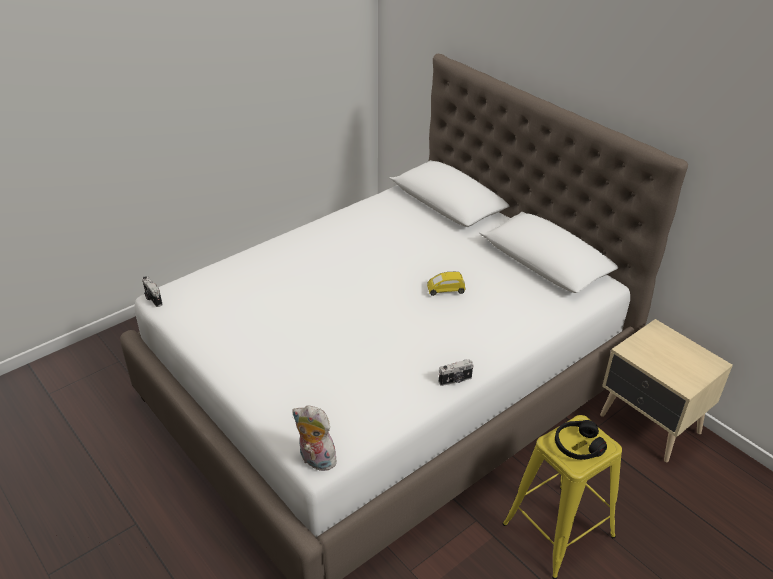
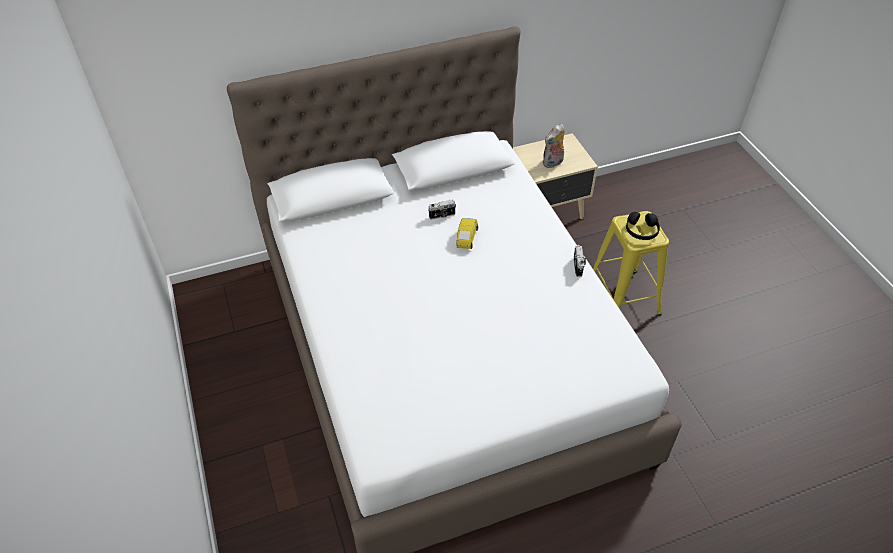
camera: 70 degrees left, 10 degrees up
(152, 298) = (376, 467): camera -> camera (442, 215)
(315, 460) = (641, 375): plush toy -> plush toy (553, 163)

